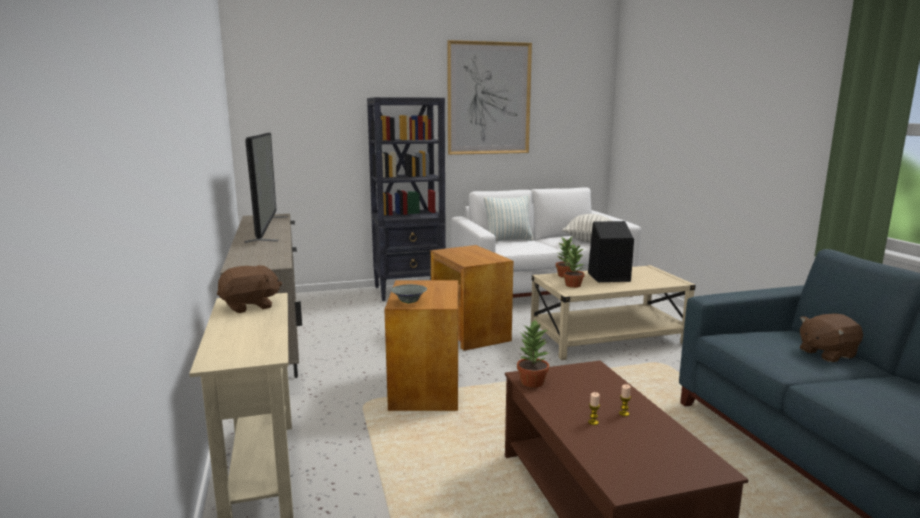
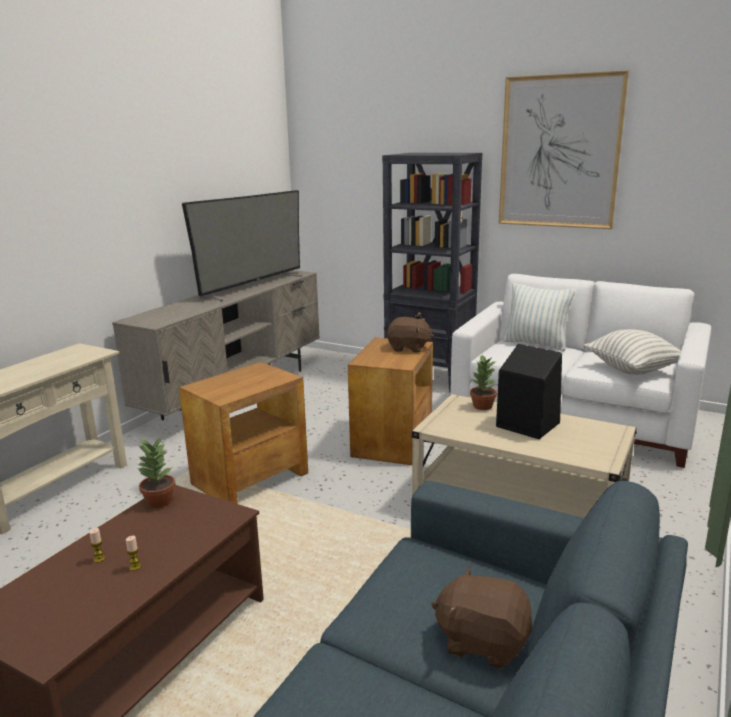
camera: 45 degrees right, 5 degrees up
(250, 306) = (71, 356): brown plush toy -> brown plush toy (409, 348)
(409, 302) = (207, 387): grey bowl -> none
(573, 285) = (457, 421): potted plant -> none

